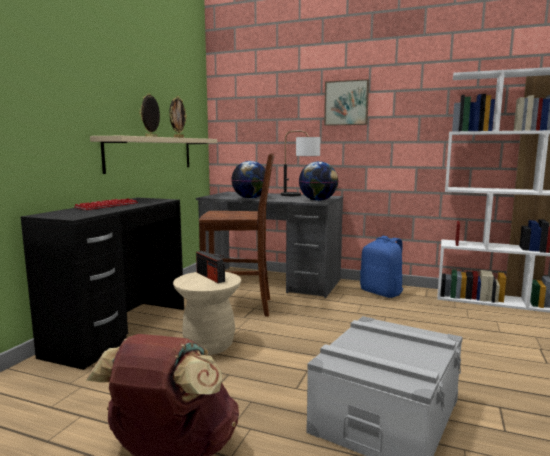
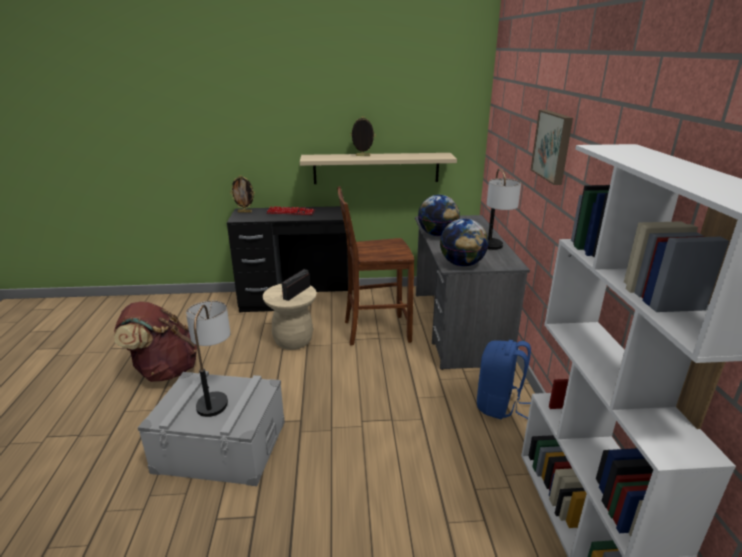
camera: 65 degrees right, 15 degrees up
(178, 137) = (388, 158): picture frame -> picture frame (244, 212)
(239, 307) = (375, 330): brown chair -> brown chair turned 105 degrees clockwise
(375, 346) = (216, 394): none -> table lamp

